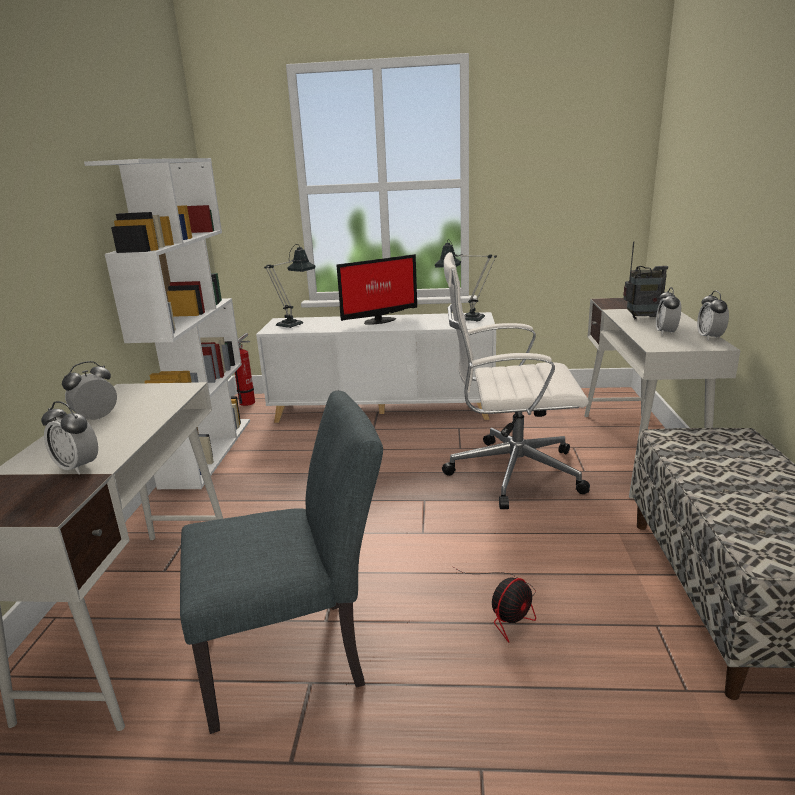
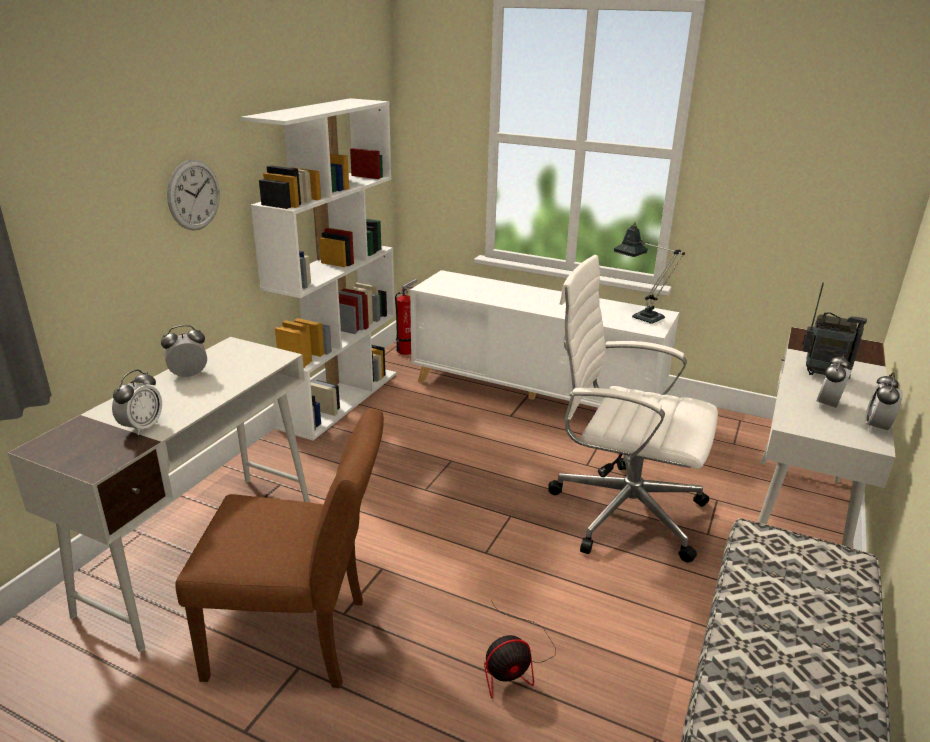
camera: 20 degrees right, 5 degrees up
(52, 239) = (194, 195): none -> wall clock
(78, 467) = (142, 427): alarm clock -> alarm clock turned 120 degrees counterclockwise
(294, 324) = (455, 283): table lamp -> none
(296, 656) = (301, 639): grey chair -> brown chair
(378, 321) = (543, 298): monitor -> none

